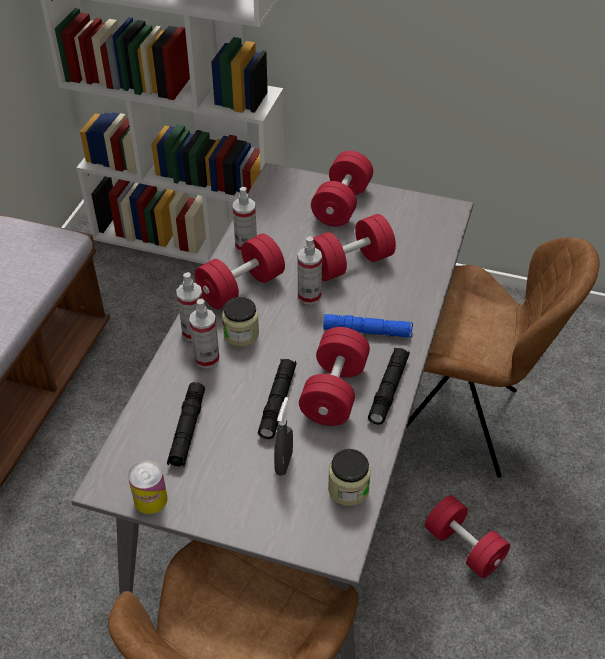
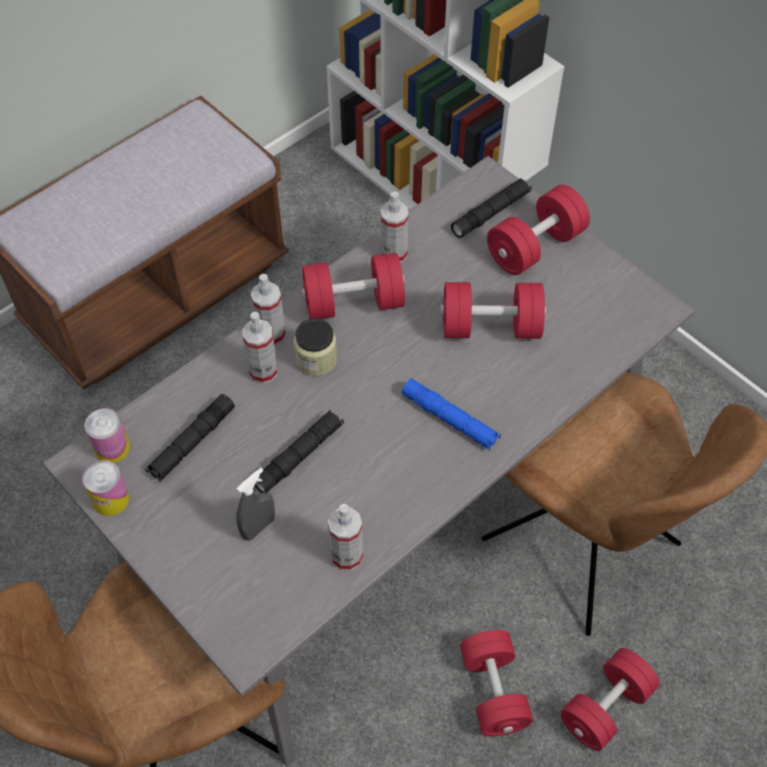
camera: 30 degrees right, 10 degrees up
(124, 463) = (112, 448): none -> can
(309, 296) = (417, 347): spray bottle -> spray bottle (347, 556)
(334, 392) = (364, 473): red dumbbell -> red dumbbell (605, 707)
(348, 489) = (300, 590): jar -> none
(388, 389) = (422, 499): black flashlight -> black flashlight (491, 213)

